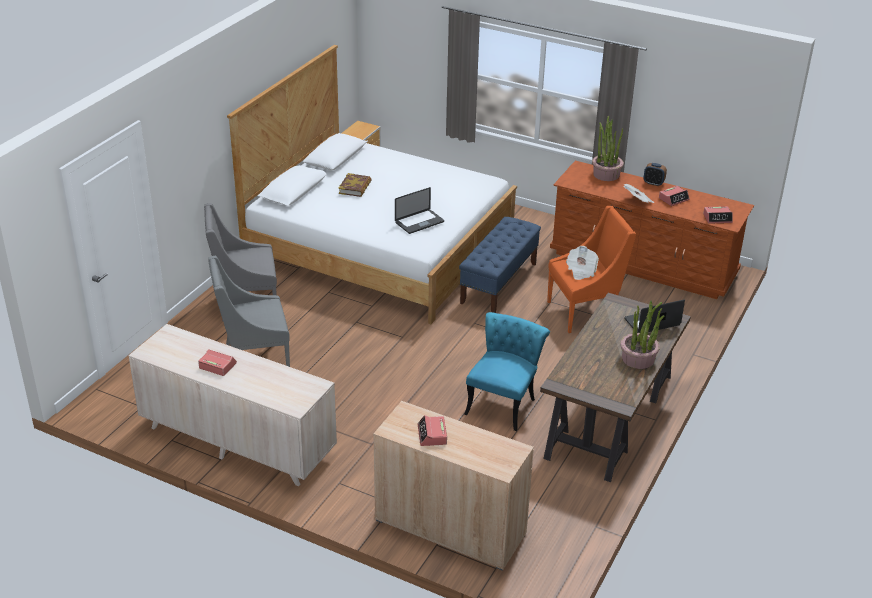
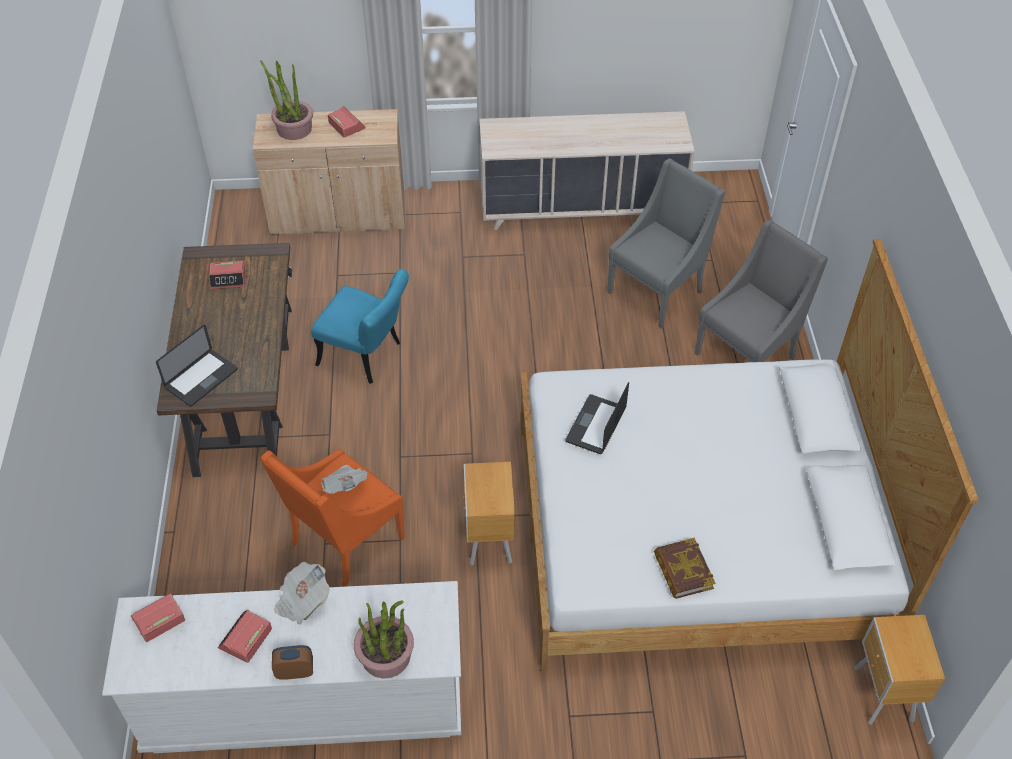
camera: 150 degrees right, 15 degrees up
(217, 365) = (598, 132): alarm clock -> alarm clock (228, 278)
(355, 188) = (745, 459): book -> book (683, 571)
(499, 283) = (488, 542): blue bench -> brown nightstand
(503, 402) = (367, 356): turquoise chair -> turquoise chair turned 60 degrees counterclockwise
(638, 359) = (199, 318): potted plant -> potted plant (294, 129)
(643, 263) = (304, 700): brown dresser -> white dresser

